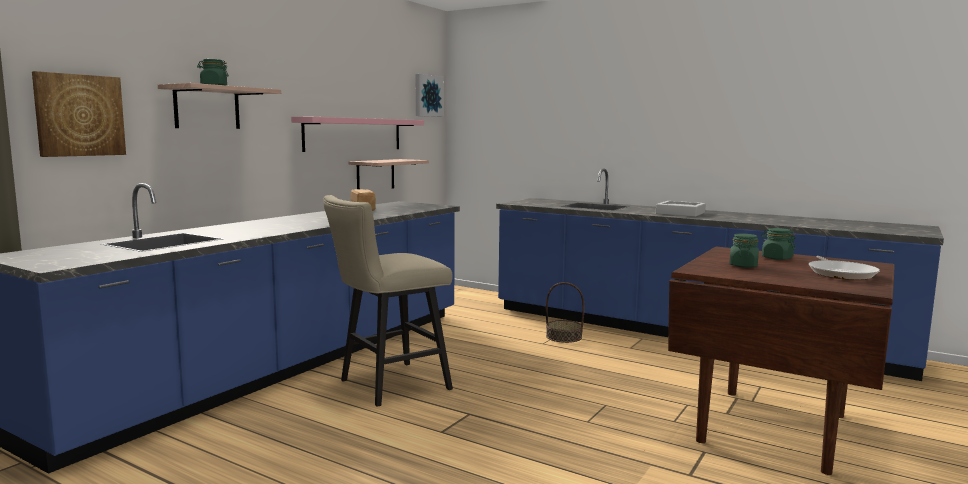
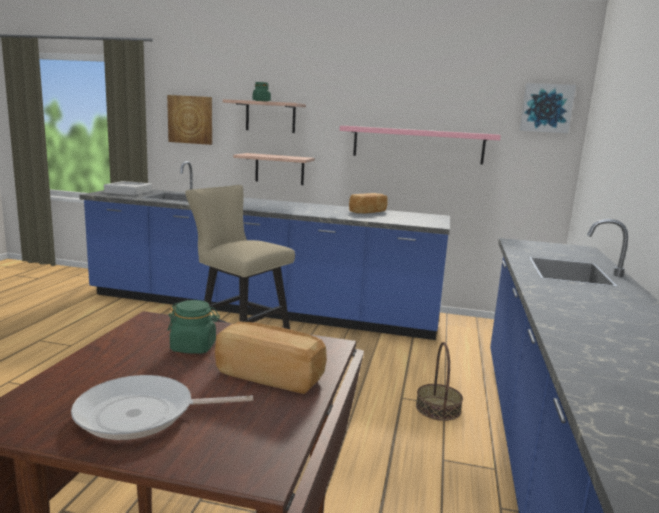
camera: 70 degrees right, 5 degrees up
(375, 175) = (443, 186): shelf -> shelf (279, 169)
(680, 213) = (593, 312): grey tray -> grey tray (128, 192)
(776, 258) = (270, 375): green jar -> bread

